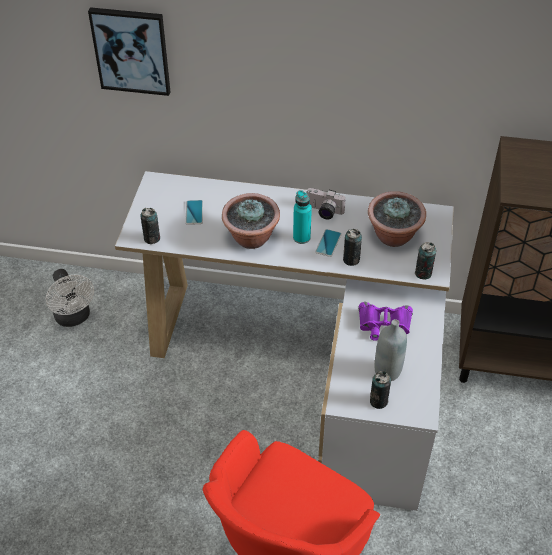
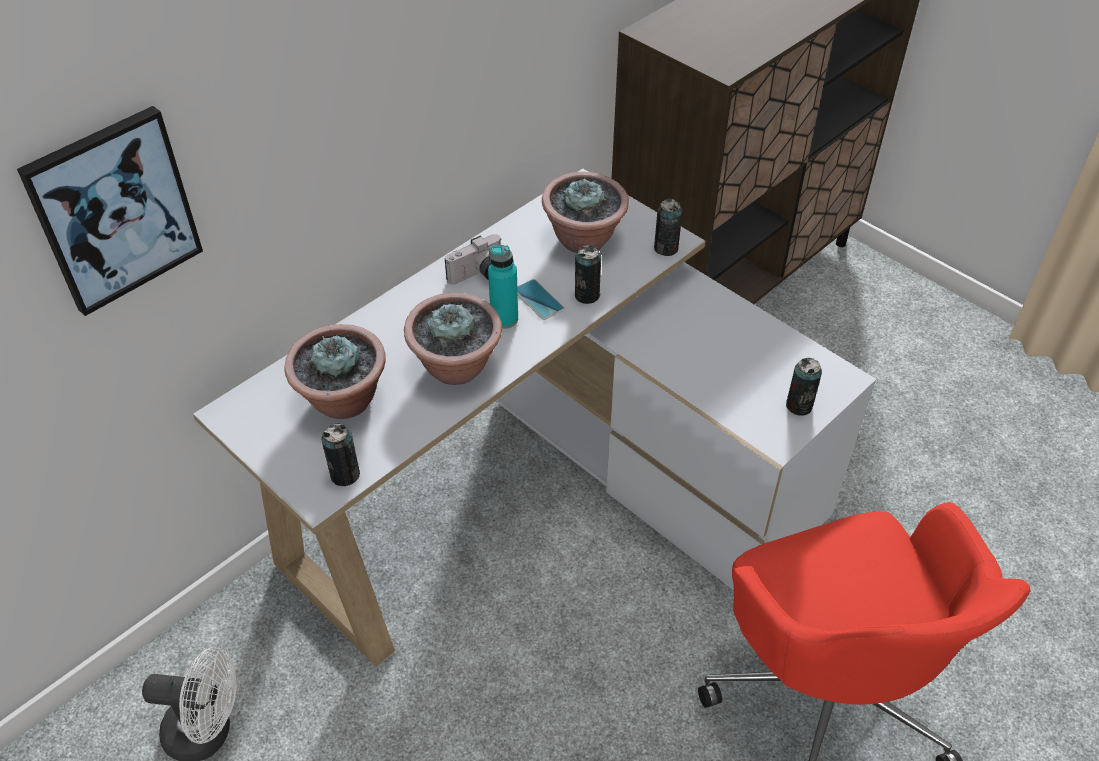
camera: 55 degrees left, 0 degrees up
(194, 212) = (343, 401): phone -> potted plant
(384, 325) = (687, 337): purple binoculars -> none
(387, 371) = (759, 373): grey bottle -> none

